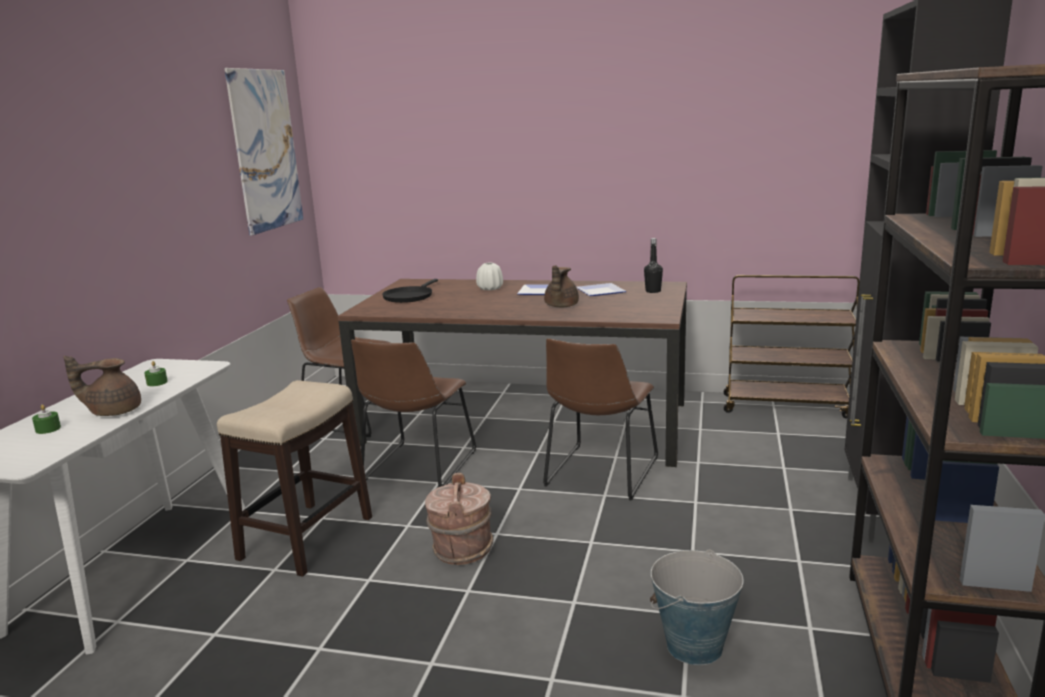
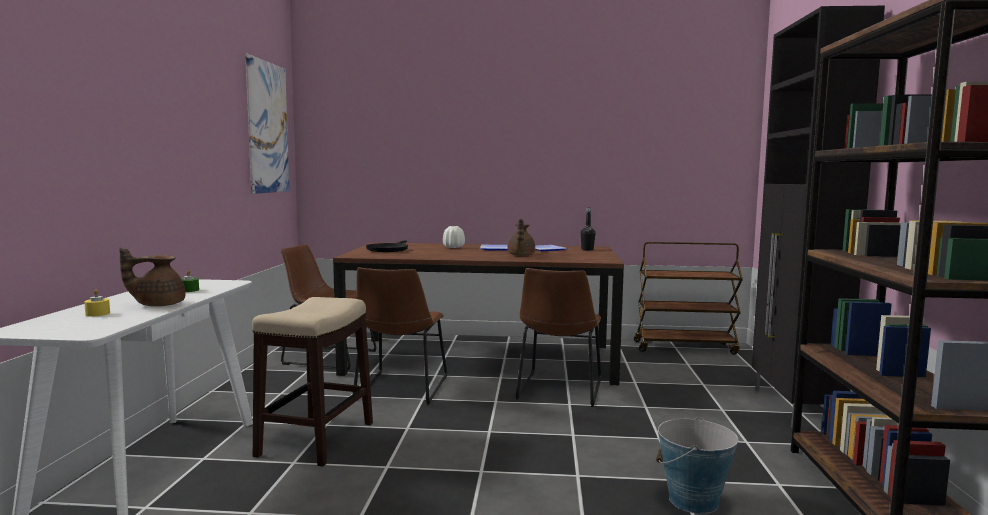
camera: 10 degrees left, 10 degrees down
(48, 429) = (97, 314): green candle -> yellow candle
(461, 549) = (463, 443): brown bucket -> none

